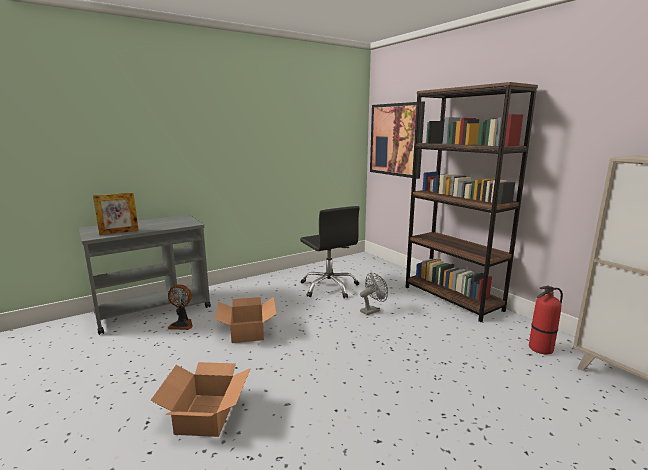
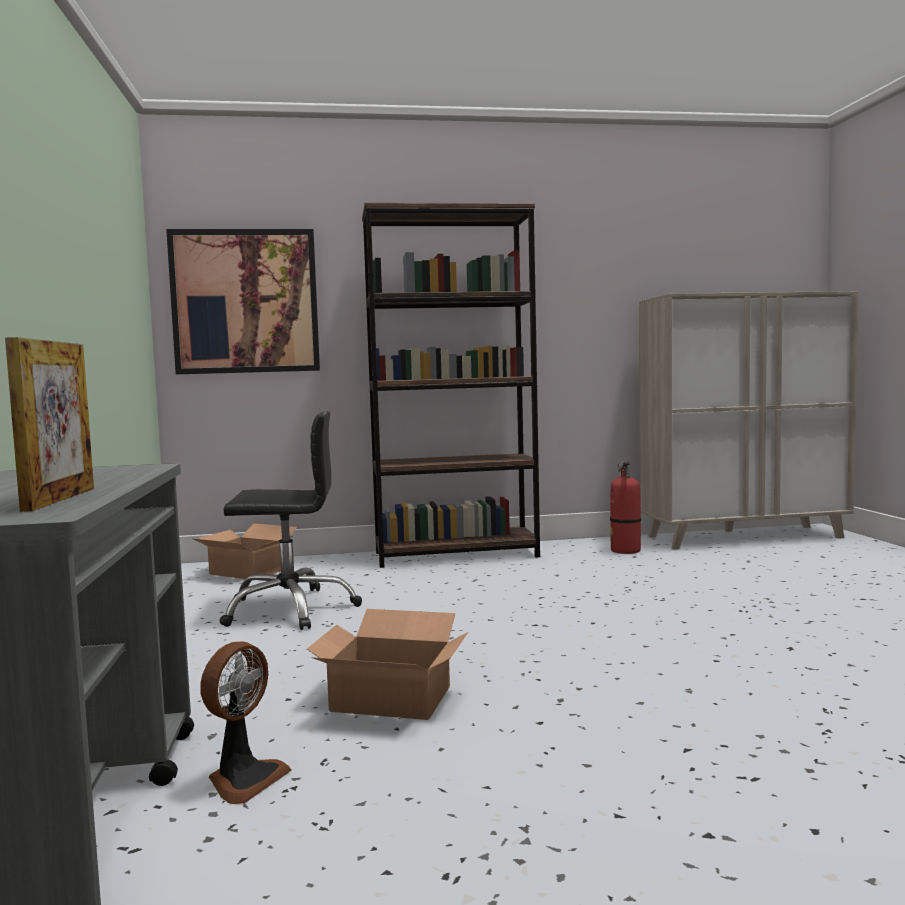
camera: 65 degrees left, 10 degrees down
(205, 415) = (700, 763): cardboard box -> cardboard box (248, 572)
(372, 310) = (434, 597): grey fan -> none

